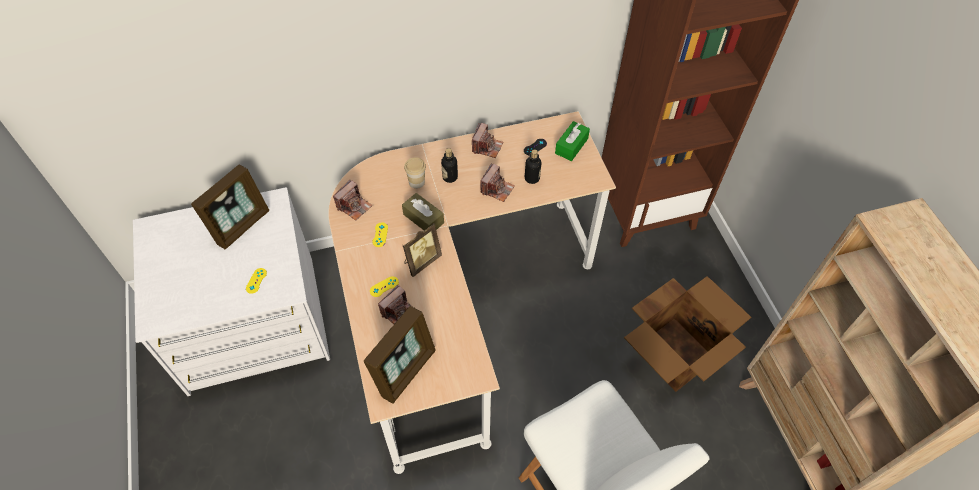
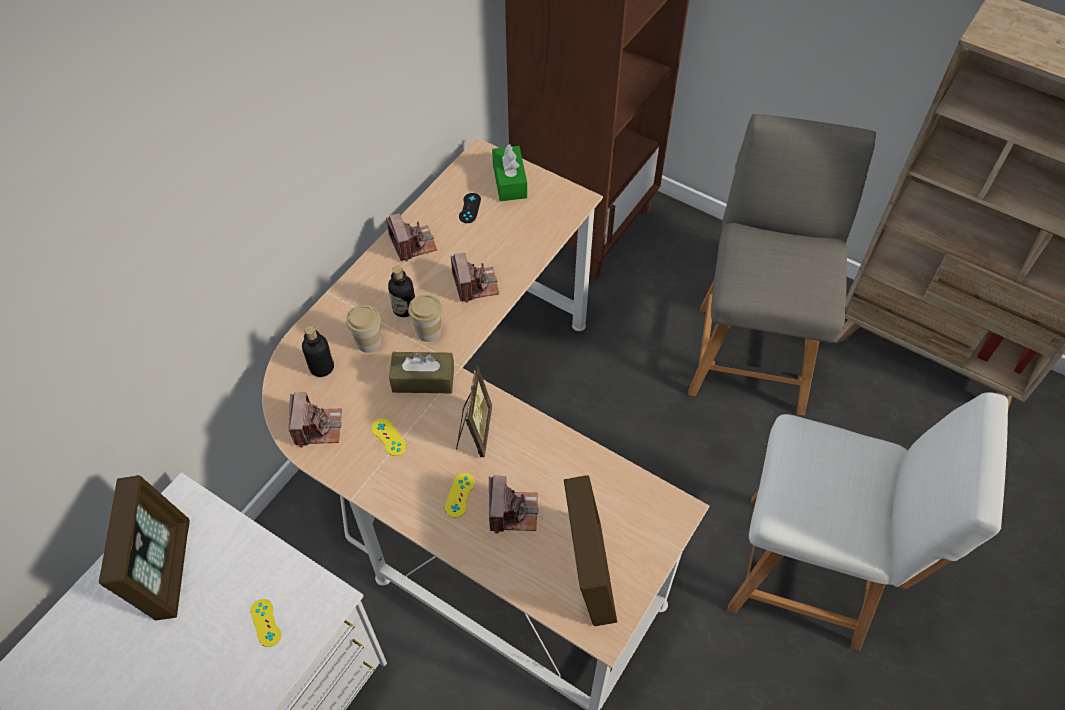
camera: 40 degrees left, 0 degrees up
(450, 197) = (428, 331): none -> cup
(532, 178) = (503, 246): bottle -> bottle (322, 367)
(676, 353) = (751, 353): cardboard box -> grey chair

